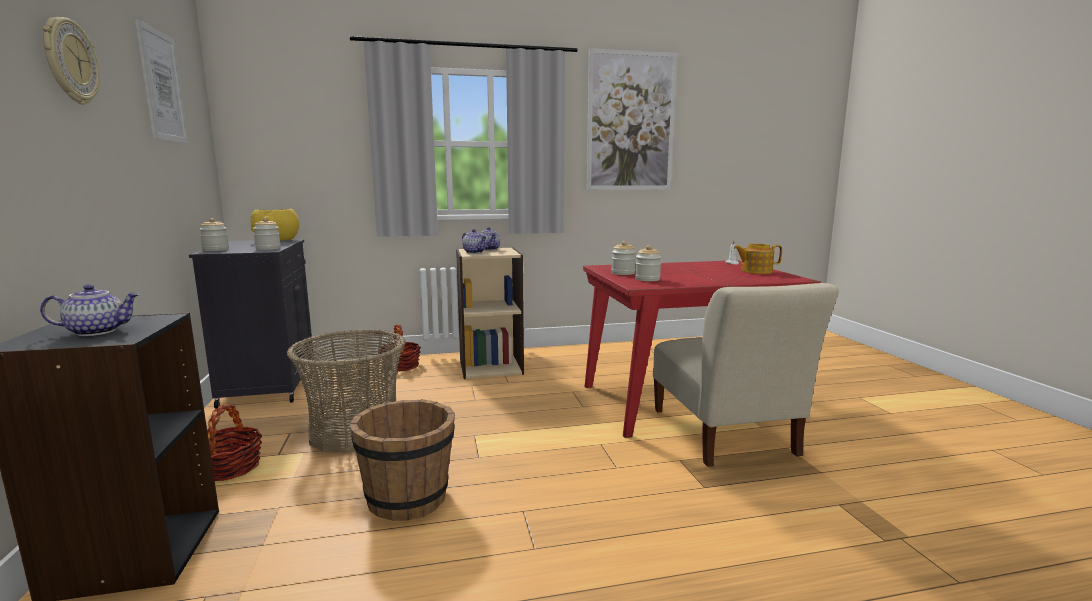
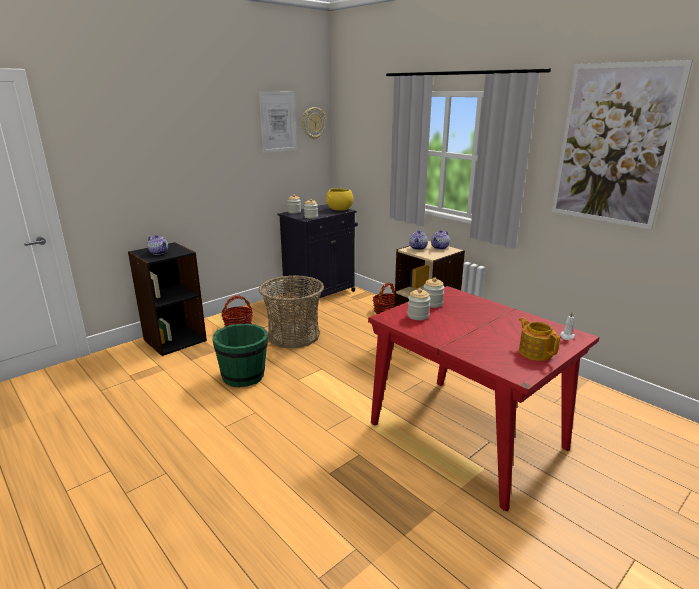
camera: 60 degrees right, 10 degrees up
(70, 61) = (203, 129): wall clock -> wall clock (313, 123)
(408, 498) = (244, 376): brown bucket -> green bucket
(724, 435) = (422, 469): beige chair -> none

